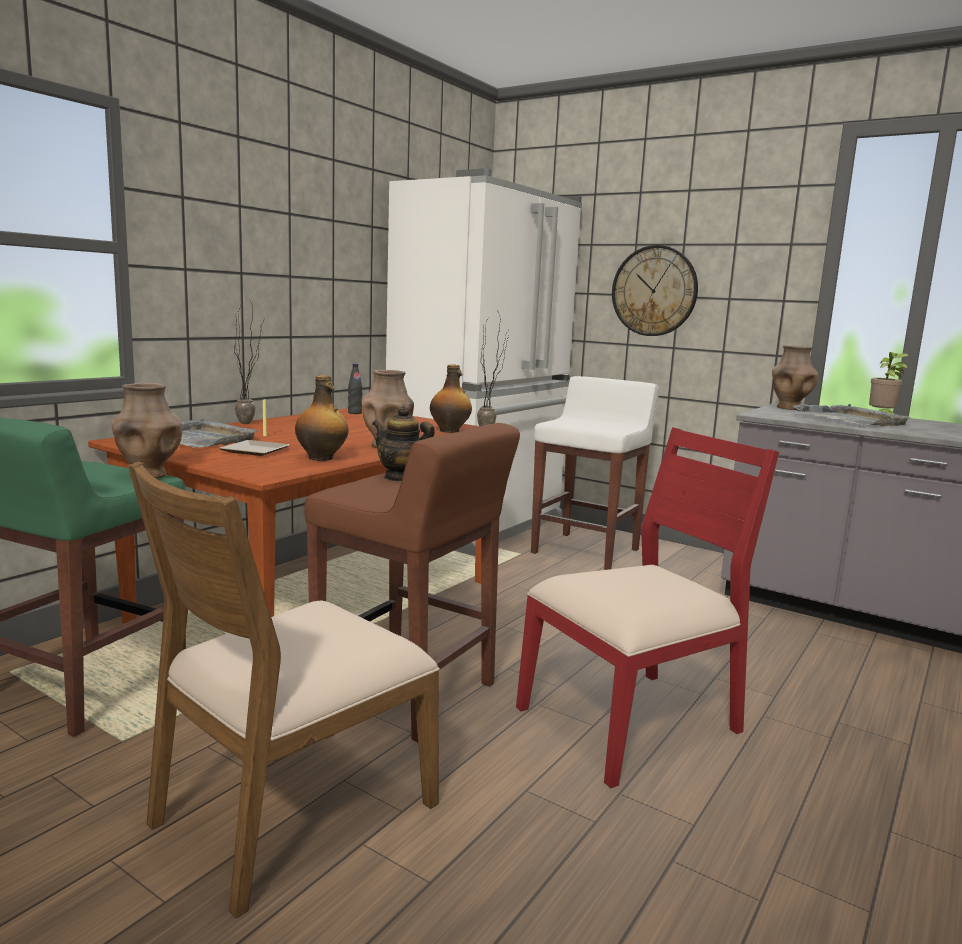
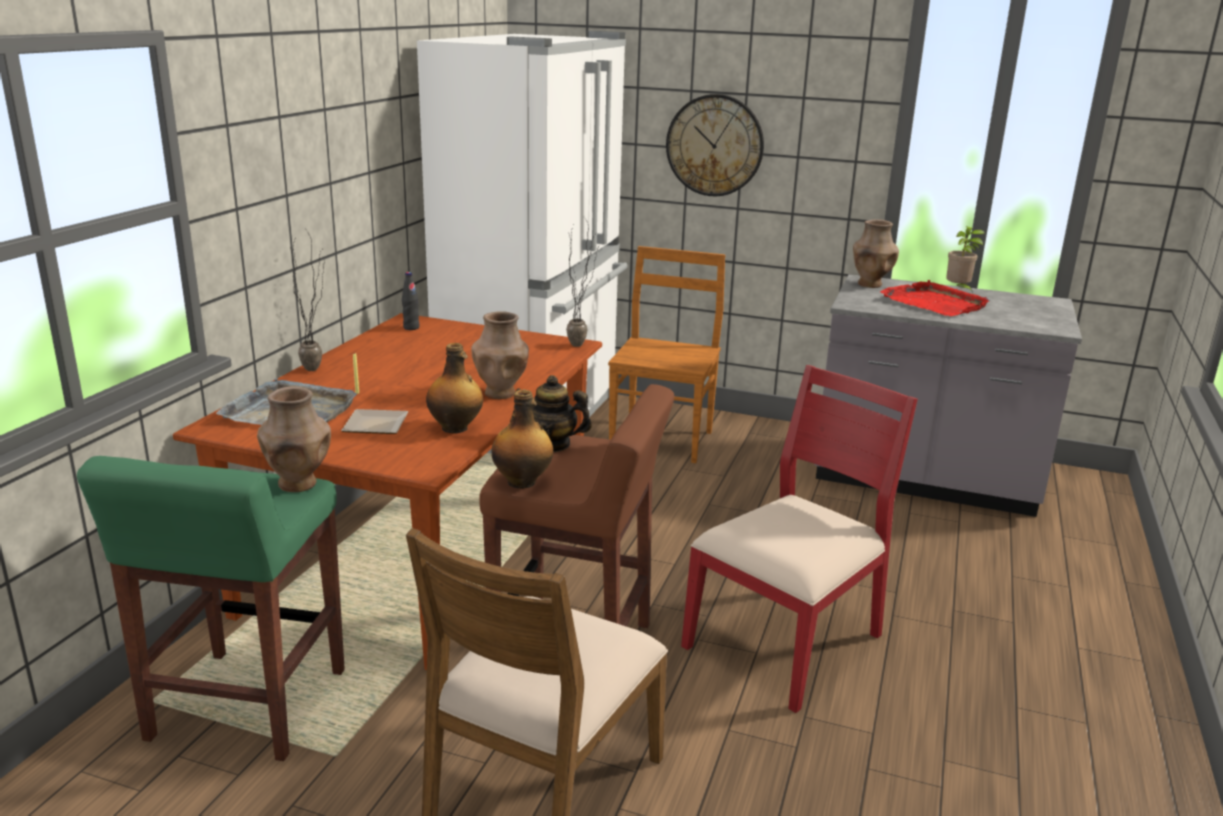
camera: 15 degrees left, 10 degrees up
(450, 431) = (541, 352): bottle -> bottle (523, 482)
(586, 551) = (662, 439): white stool -> brown chair
(850, 419) = (934, 303): grey tray -> red tray

